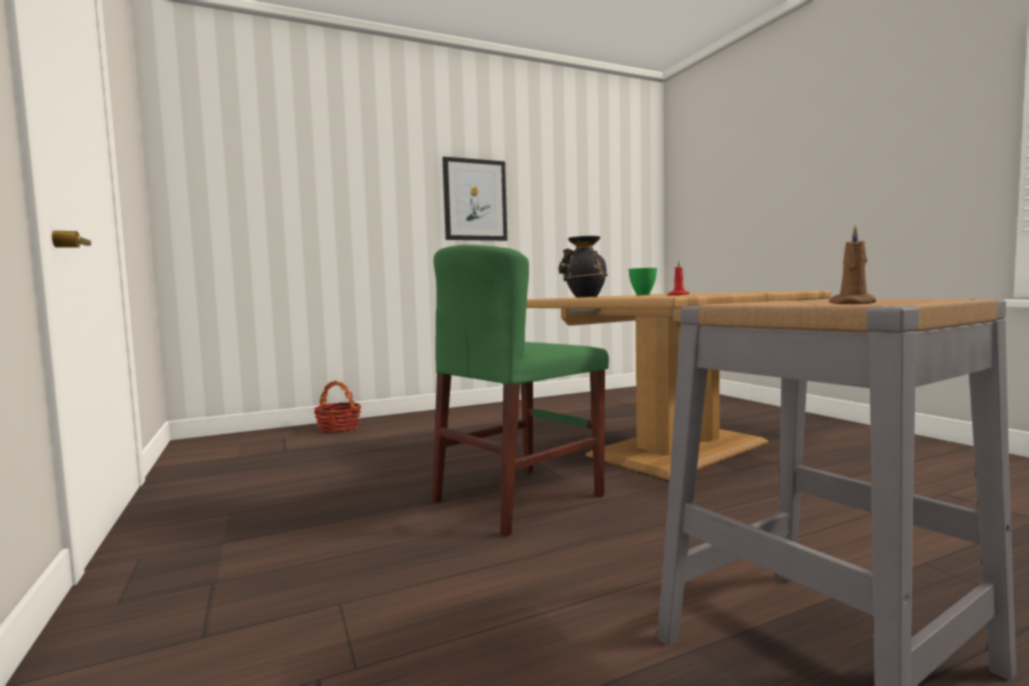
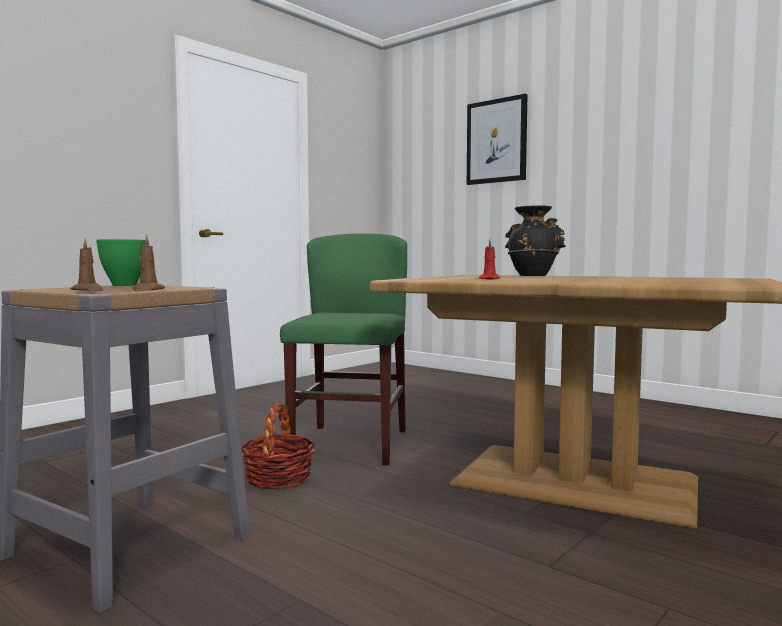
camera: 65 degrees right, 0 degrees up
(338, 428) = (460, 379): basket -> basket (278, 478)
(475, 200) = (627, 154): picture -> picture (496, 141)
(519, 498) = (350, 444): green chair -> green chair turned 75 degrees clockwise
(643, 294) = (620, 277): green bowl -> green bowl (124, 285)
(889, 298) = (147, 290): none -> brown candle

